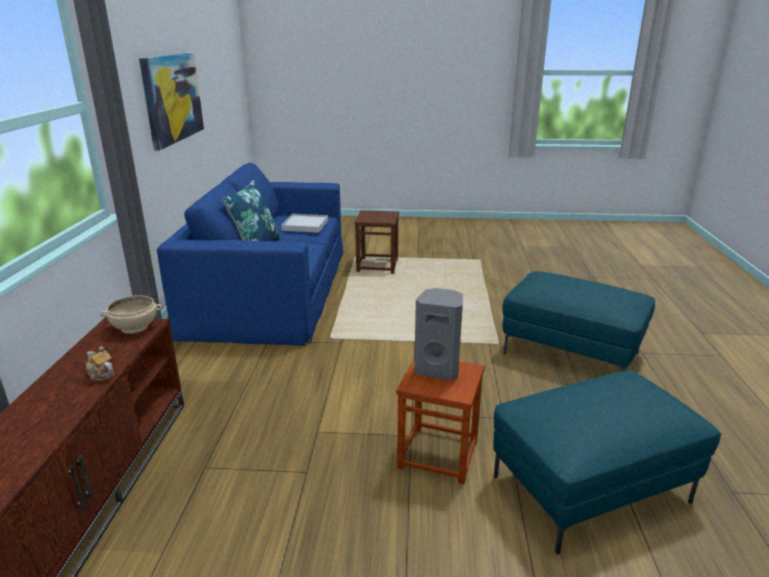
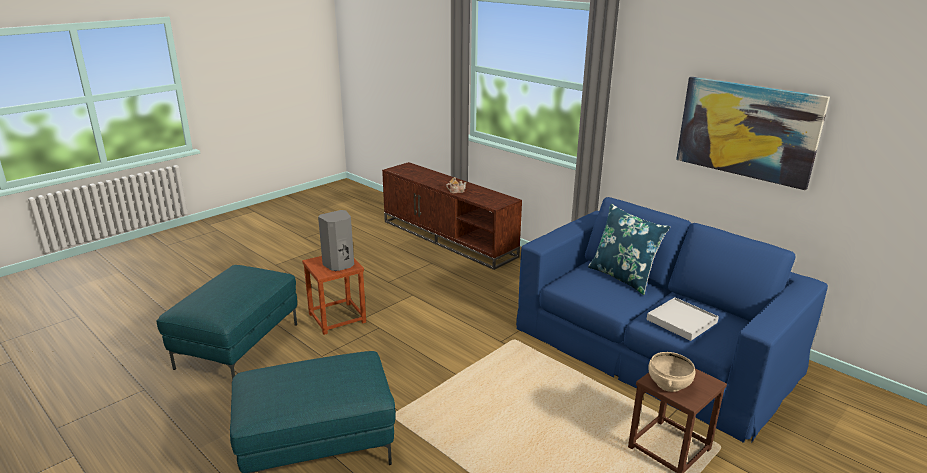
camera: 130 degrees right, 0 degrees up
(134, 328) = (496, 202): beige bowl -> beige bowl (668, 384)

